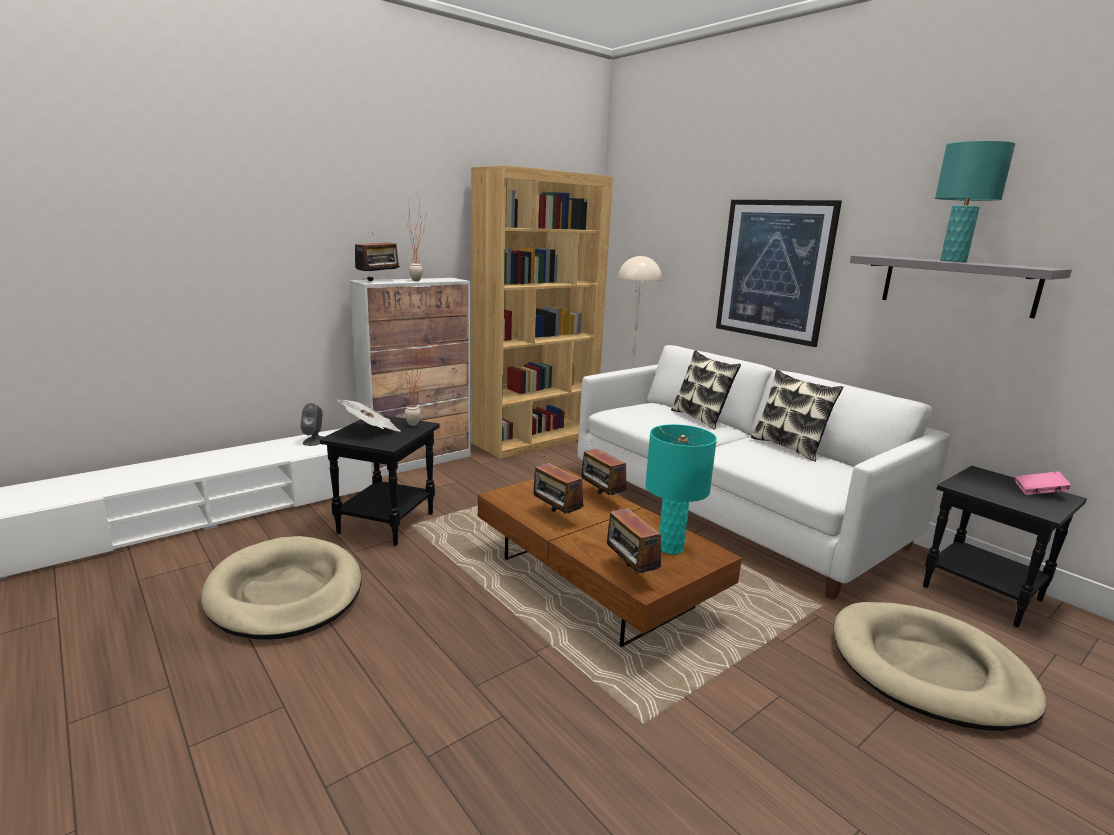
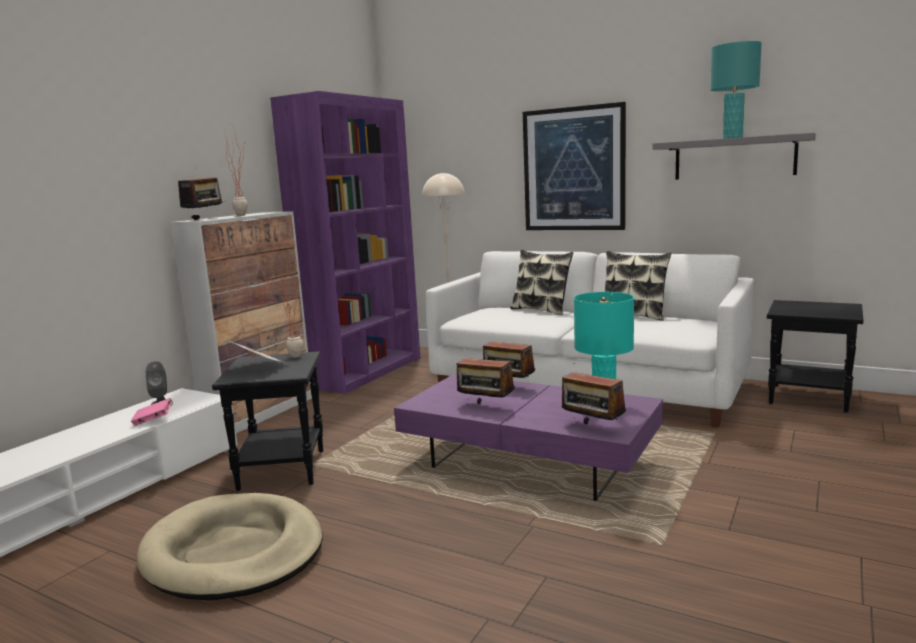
camera: 20 degrees left, 5 degrees down
(535, 439) = (364, 372): brown bookcase -> purple bookcase
(595, 583) = (529, 464): brown coffee table -> purple coffee table
(928, 670) = (818, 452): beige dog bed -> none
(1039, 492) = (832, 306): pink book -> pink book (153, 421)

